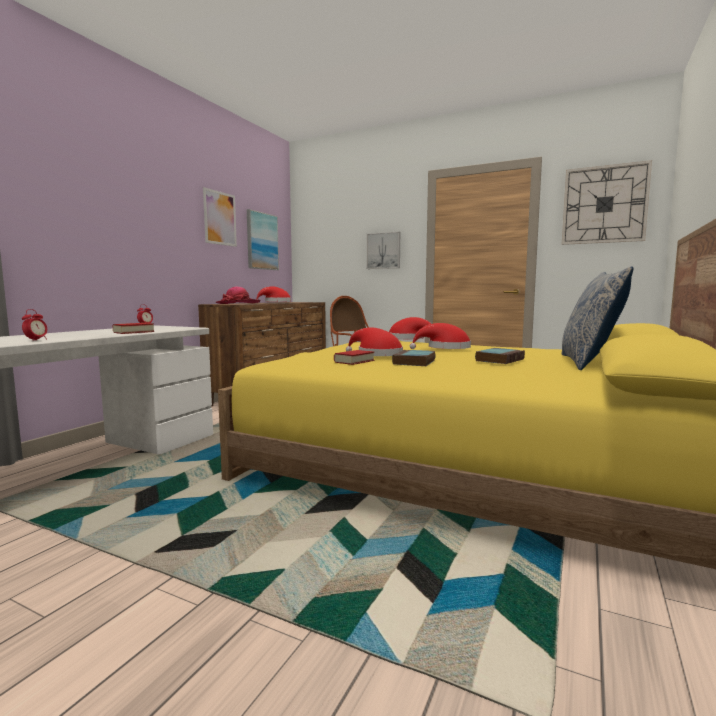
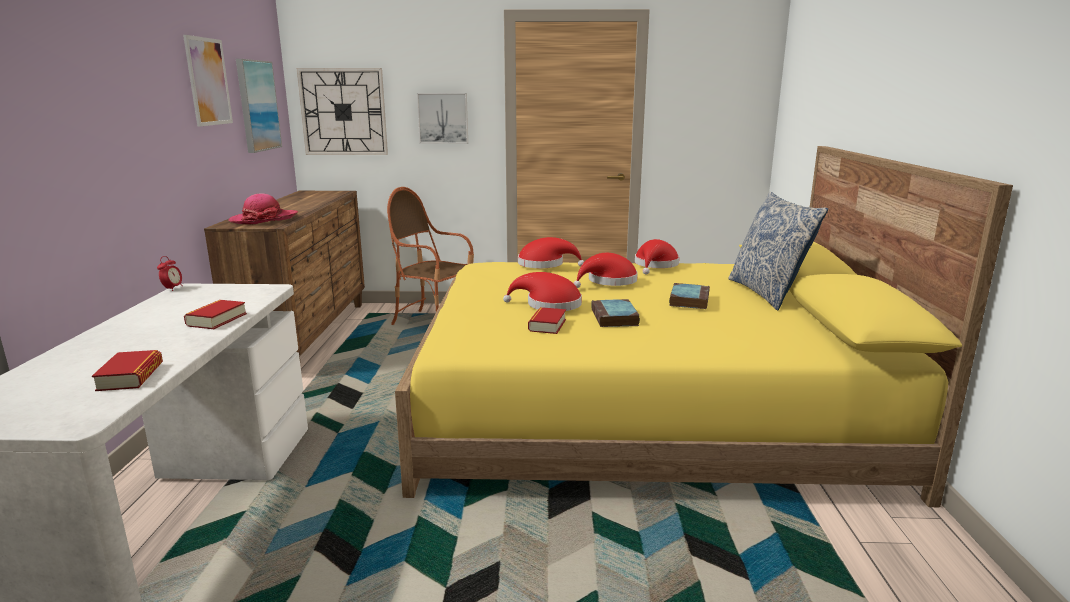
camera: 25 degrees left, 10 degrees up
(36, 340) = (130, 377): alarm clock -> book
(275, 302) = (297, 203): red hat -> red hat (655, 265)
(604, 204) = (717, 76): wall clock -> wall clock (343, 112)

